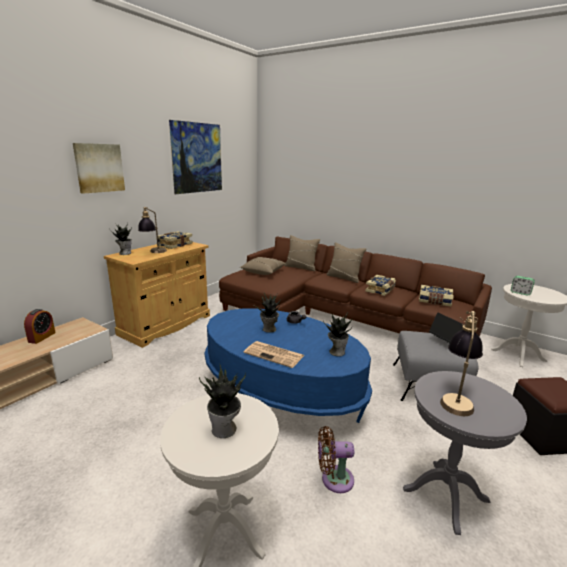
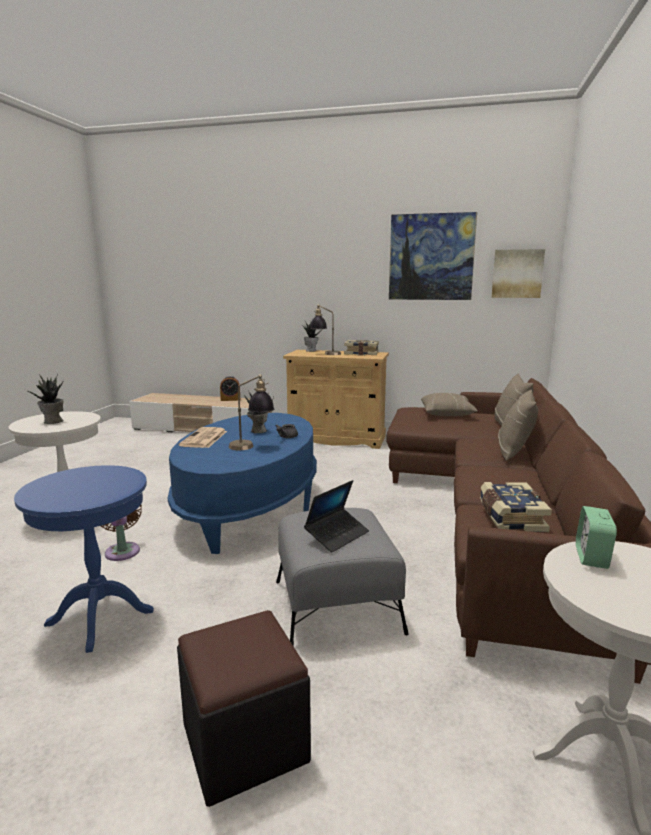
camera: 70 degrees right, 5 degrees down
(99, 168) = (305, 267): picture -> picture (517, 273)
(336, 352) = (223, 458): potted plant -> none
(380, 290) = (493, 475): book -> none
(445, 495) = (100, 618): grey side table -> blue side table
(456, 397) = (86, 480): table lamp -> table lamp (252, 446)

